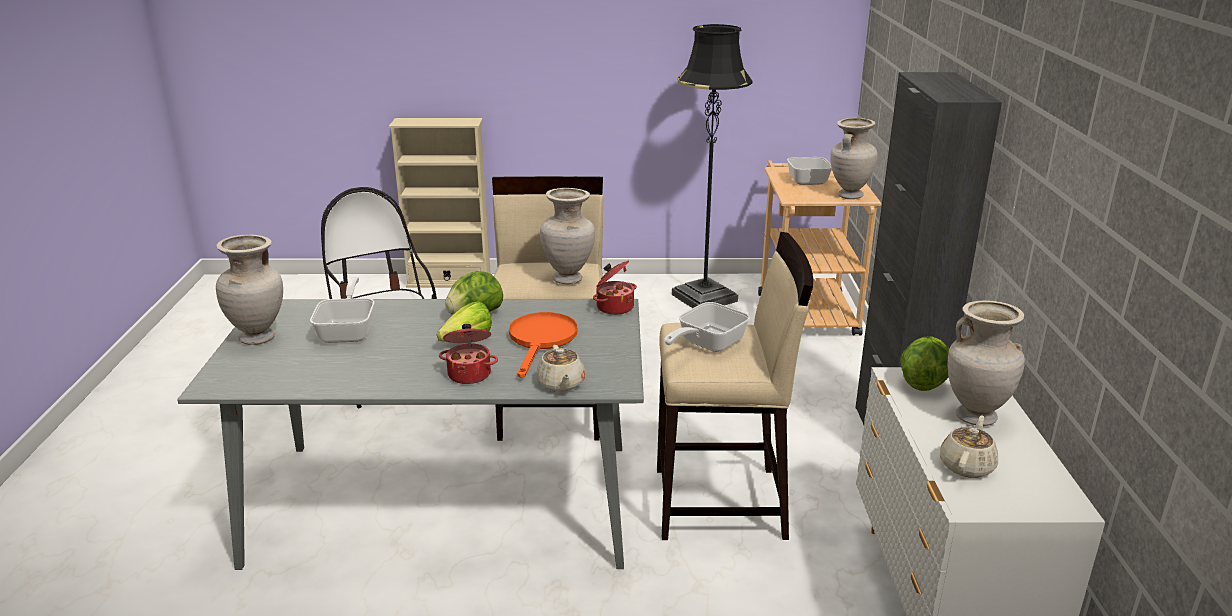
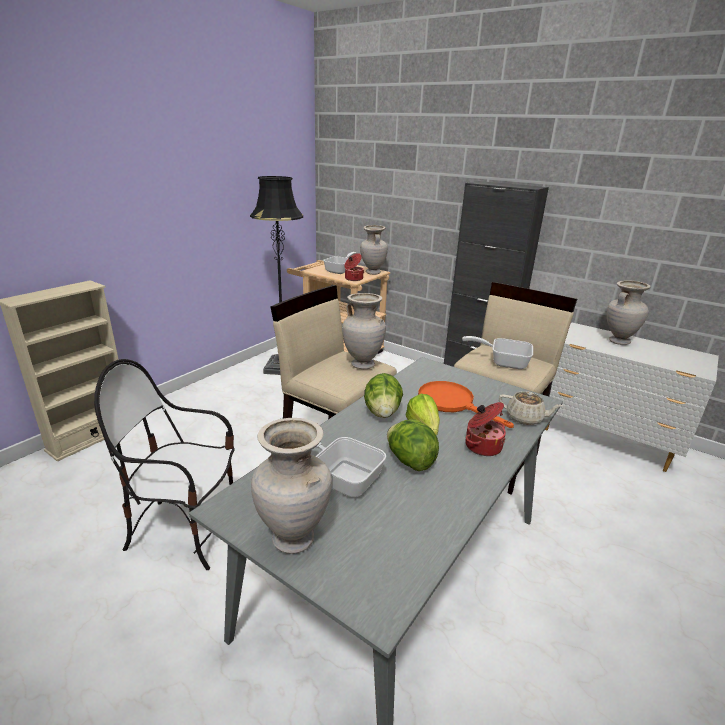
camera: 55 degrees left, 0 degrees up
(614, 307) = (427, 366): cooking pot -> cooking pot (353, 278)
(706, 344) = (503, 362): frying pan -> frying pan turned 120 degrees clockwise
(922, 383) = (579, 338): lettuce -> lettuce (410, 461)
(967, 465) = (664, 359): beige teapot -> none

